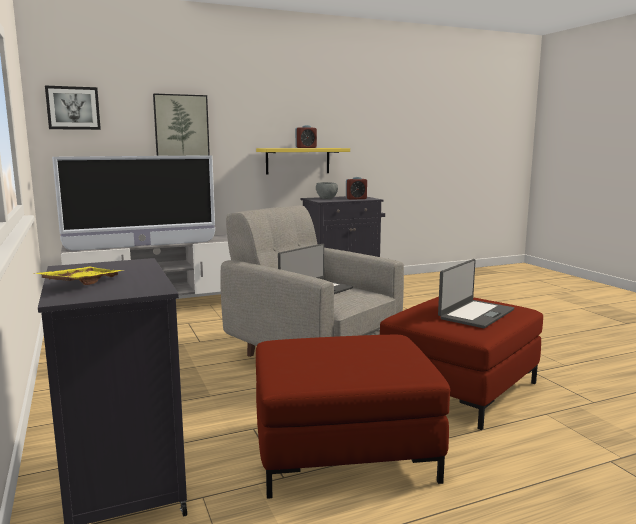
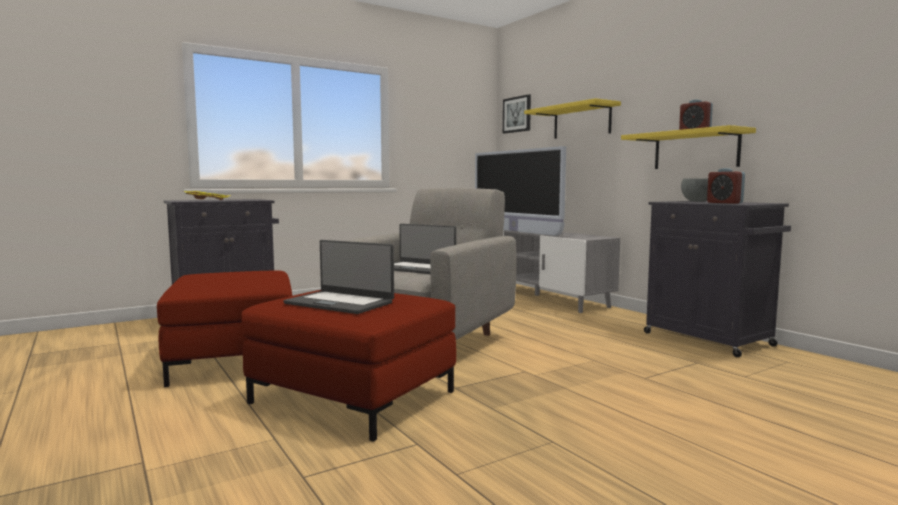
camera: 80 degrees right, 5 degrees down
(181, 128) = (581, 121): picture -> yellow shelf

